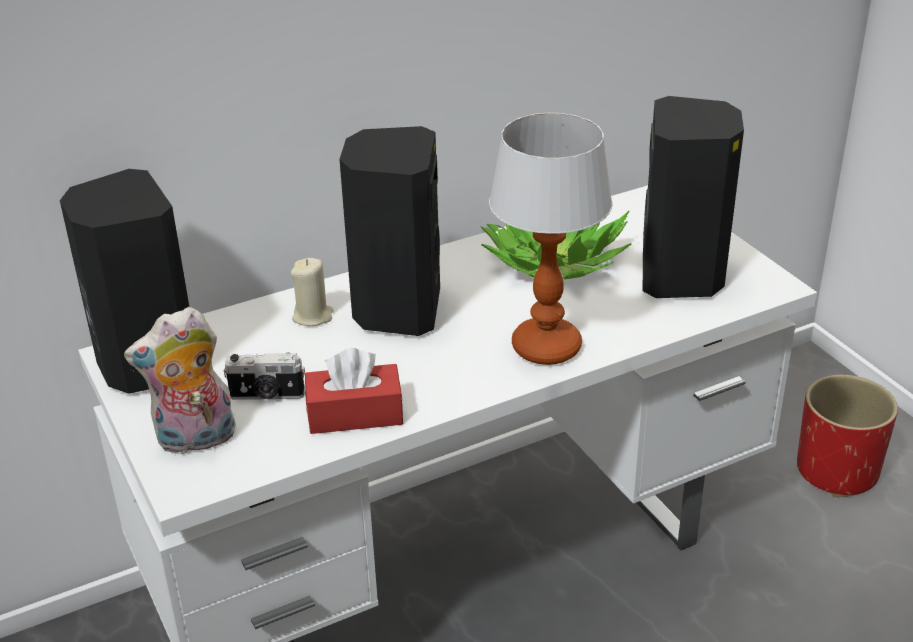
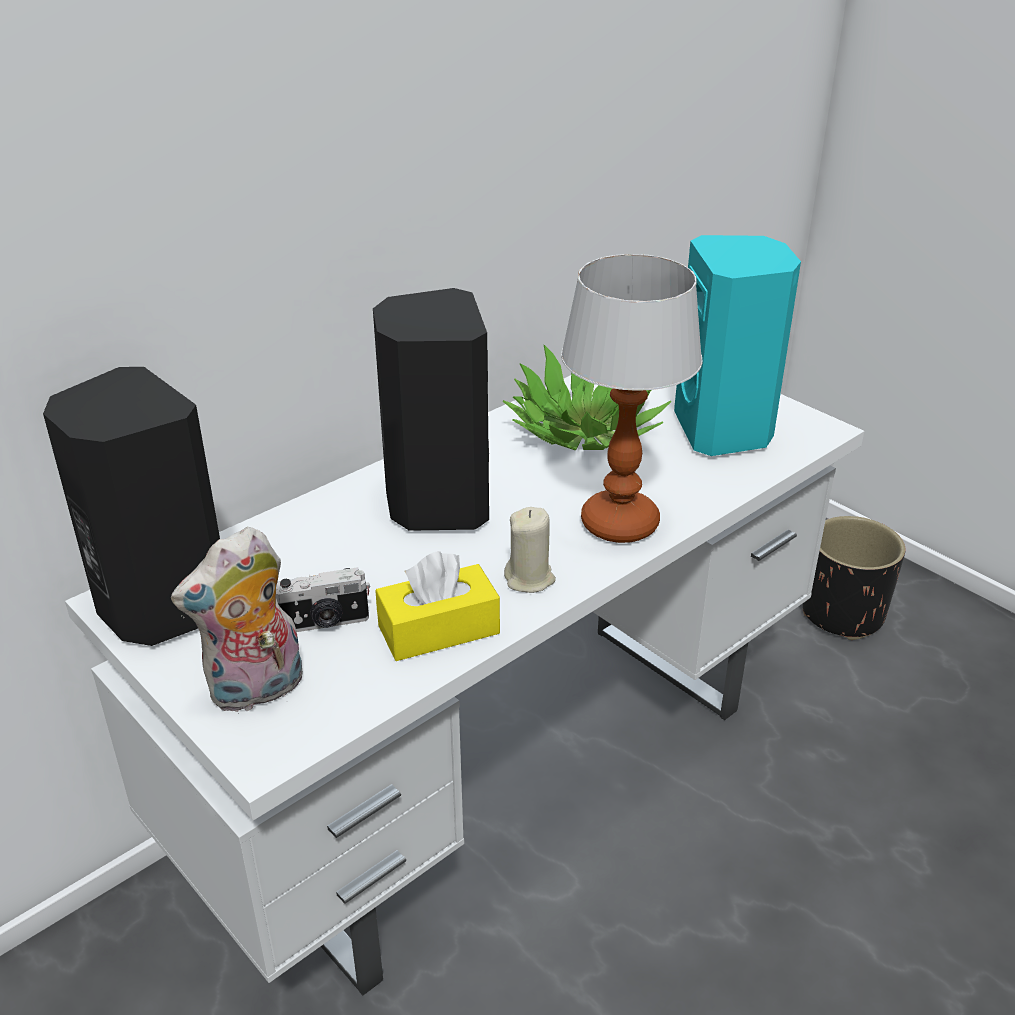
camera: 15 degrees left, 0 degrees up
(313, 316) = (342, 523): beige candle -> beige candle (530, 579)
(355, 414) = (439, 630): red tissue box -> yellow tissue box
(682, 277) = (725, 431): black speaker -> turquoise speaker
(836, 471) = (842, 614): red planter -> black planter

